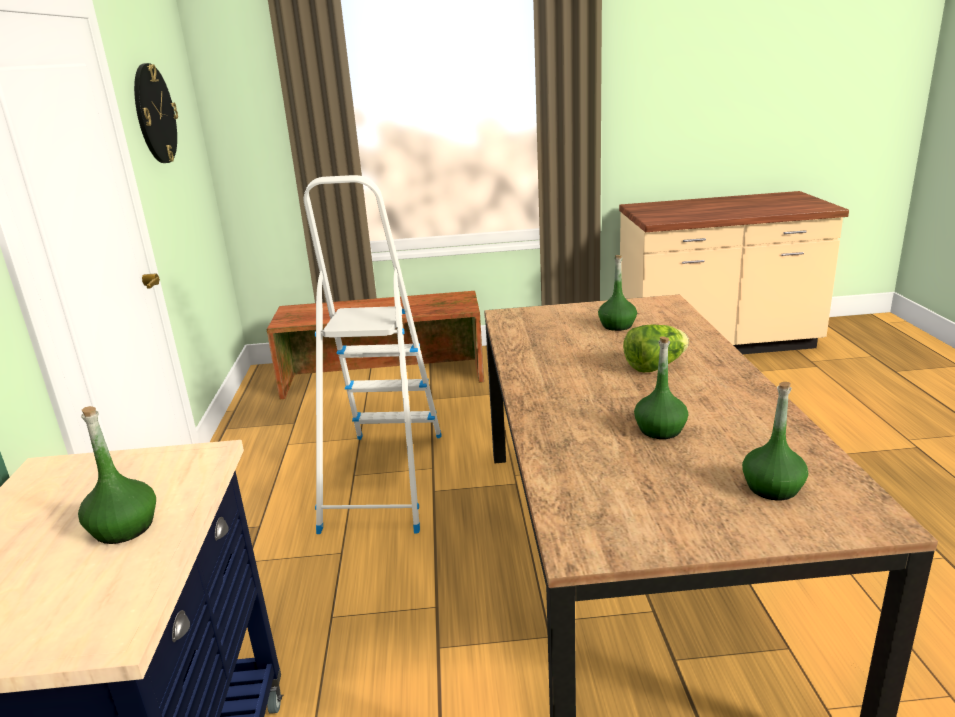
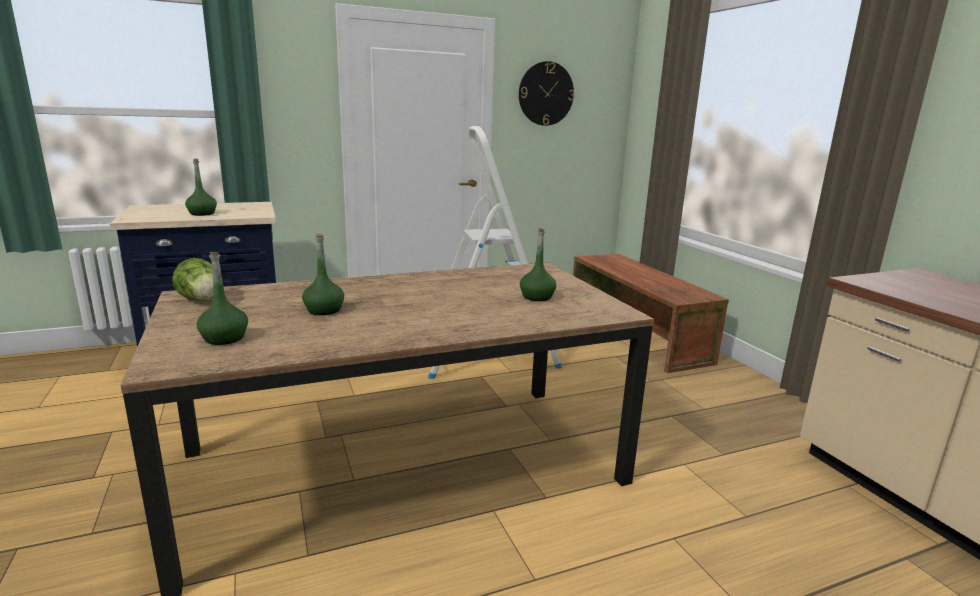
camera: 70 degrees right, 5 degrees down
(655, 366) = (444, 309): lettuce -> lettuce (203, 301)

